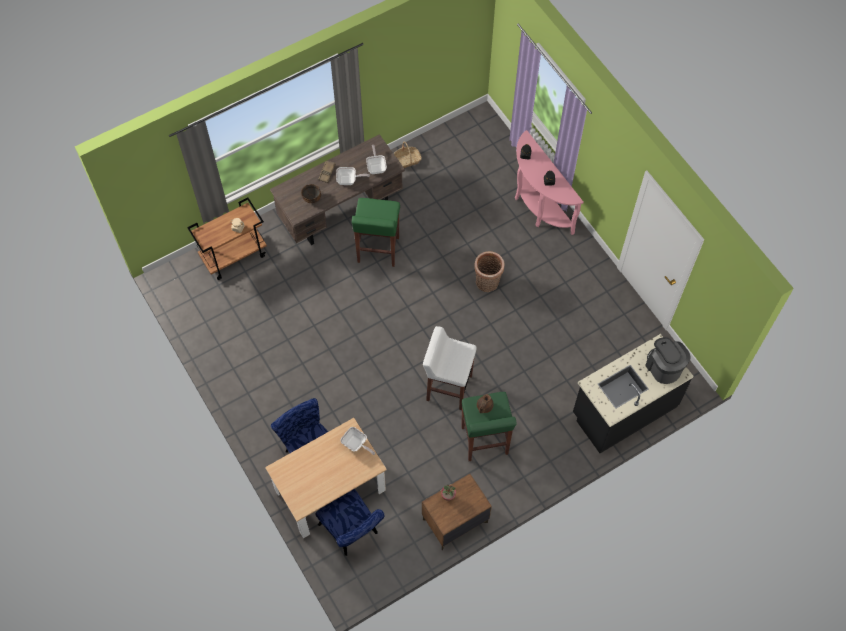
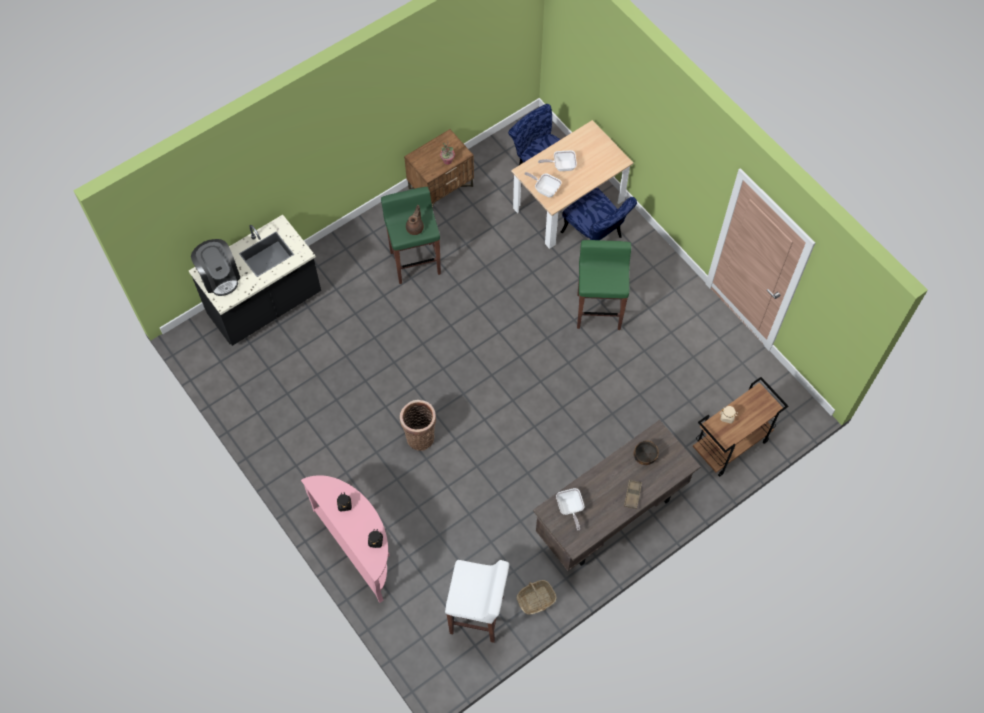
camera: 175 degrees right, 0 degrees up
(349, 180) = (602, 486): frying pan -> frying pan (561, 166)
(378, 250) = (556, 467): green stool -> green stool (598, 310)
(448, 387) = (457, 313): white stool -> white stool (477, 615)

